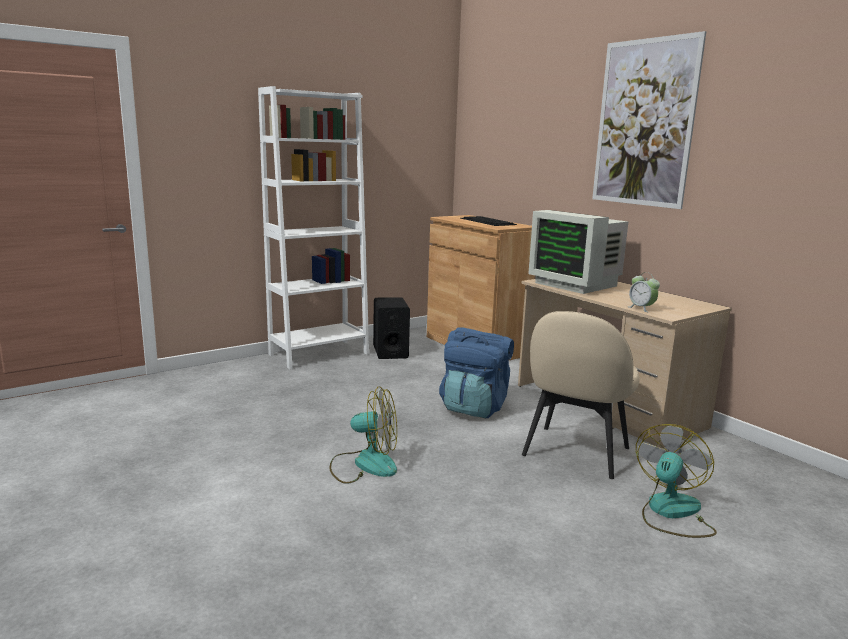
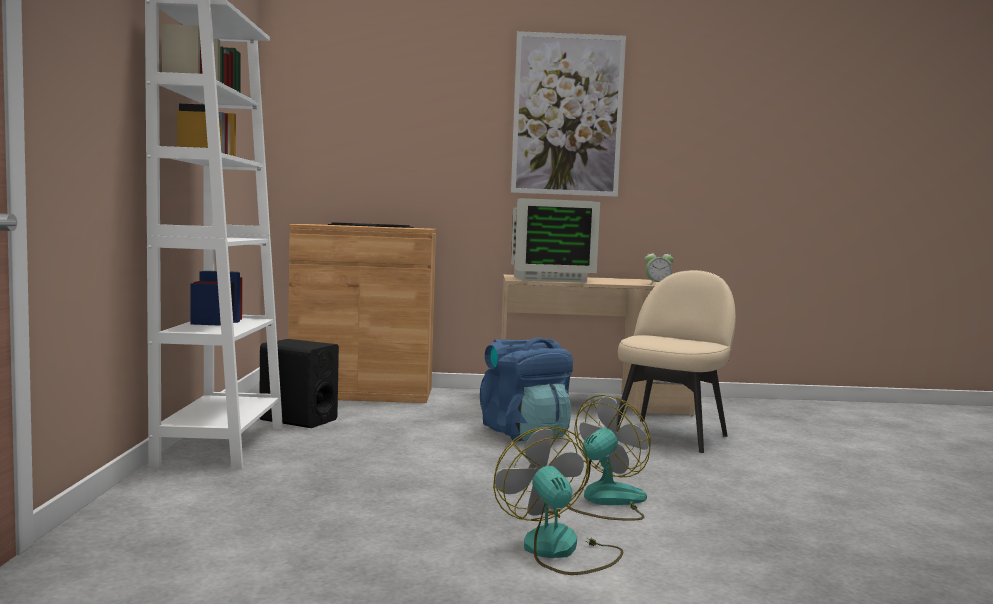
camera: 55 degrees left, 10 degrees down
(575, 453) = (671, 435): beige chair -> beige chair turned 120 degrees counterclockwise
(671, 513) = (798, 442): fan -> fan (560, 550)

